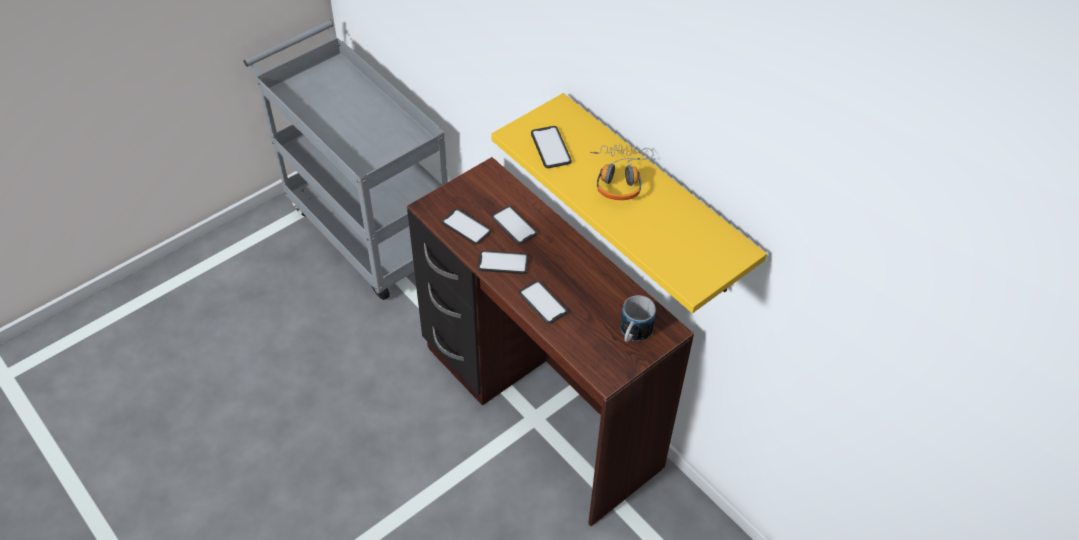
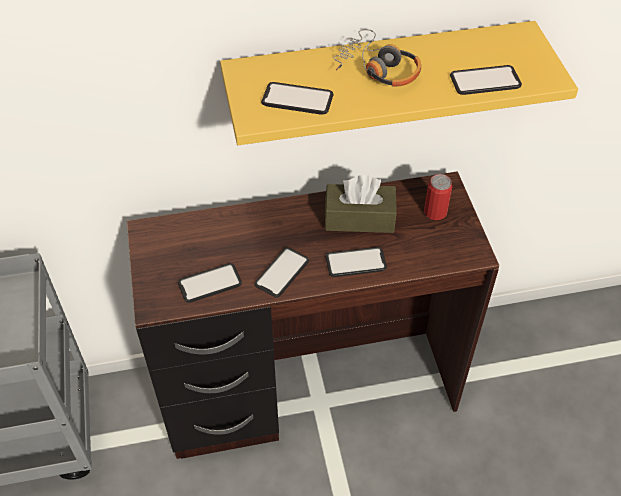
camera: 60 degrees left, 0 degrees up
(514, 225) = (238, 242): phone -> phone (485, 81)
(590, 287) = (359, 218): none -> brown tissue box
(633, 334) = (435, 212): mug -> can

